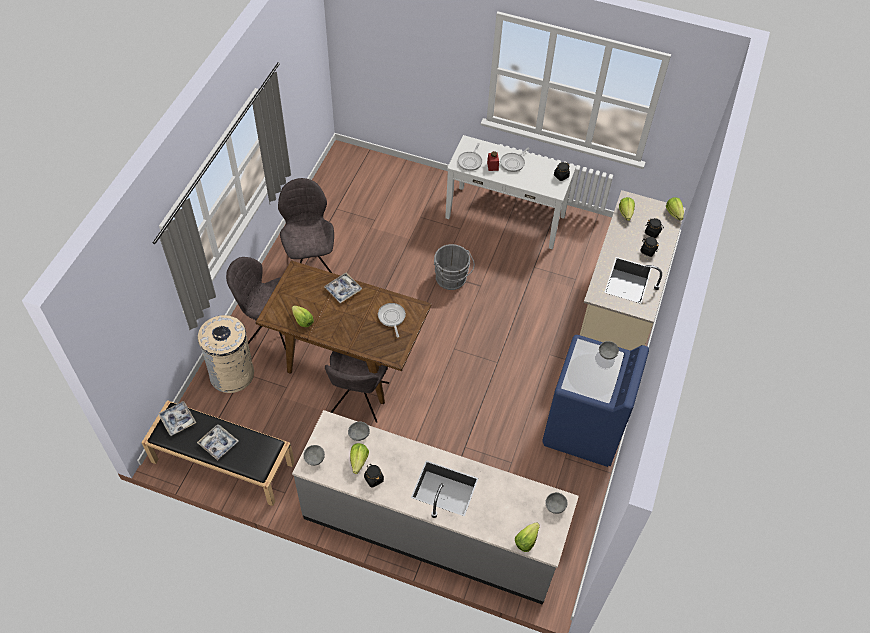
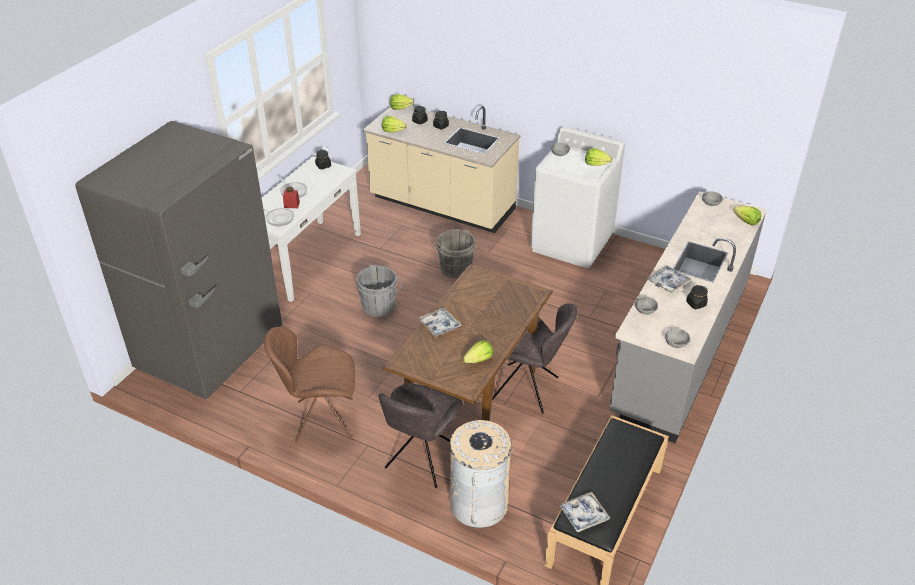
camera: 80 degrees left, 15 degrees down
(218, 444) = (618, 474): tray -> tray (668, 282)
(310, 263) = (321, 420): grey chair -> brown chair
(358, 461) = (676, 312): lettuce -> lettuce (596, 164)
(379, 182) = (211, 350): none -> grey fridge
(392, 318) = (485, 292): frying pan -> none
(519, 328) = (454, 267): none -> grey bucket
(584, 429) = (572, 243): blue washing machine -> white washing machine

